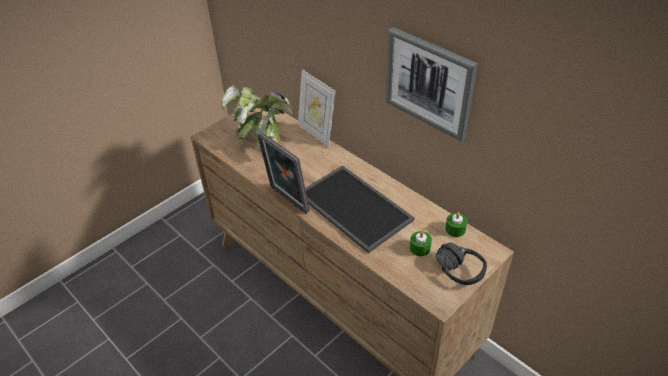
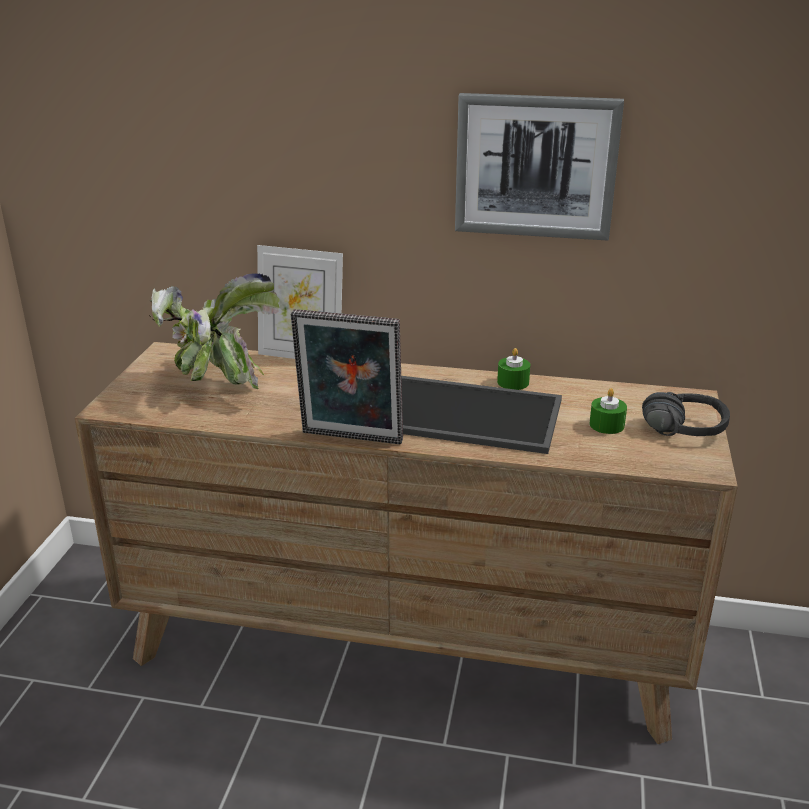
camera: 35 degrees left, 15 degrees down
(455, 229) = (623, 392): green candle -> green candle (513, 382)

